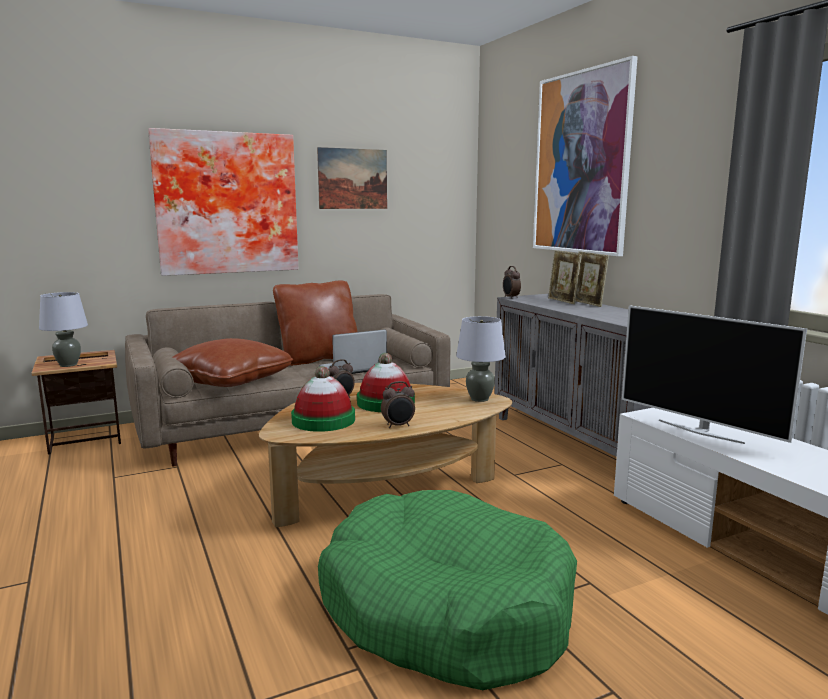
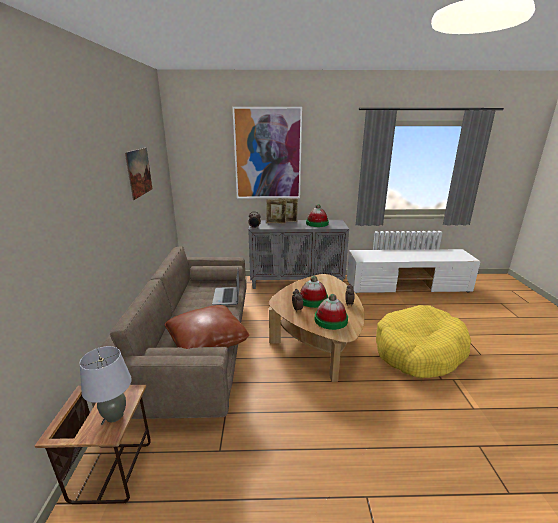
camera: 65 degrees left, 10 degrees up
(226, 203) = (99, 214): picture -> none
(319, 358) = (186, 302): brown pillow -> none
(445, 609) = (418, 351): green dog bed -> yellow dog bed
(480, 399) = (322, 279): grey table lamp -> none
(619, 314) = (317, 223): none -> hat
(700, 431) = (381, 257): television -> none

